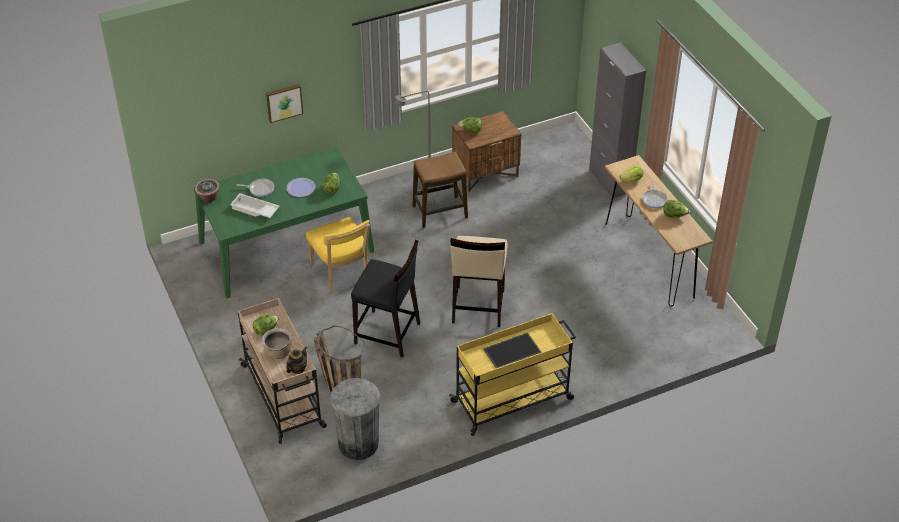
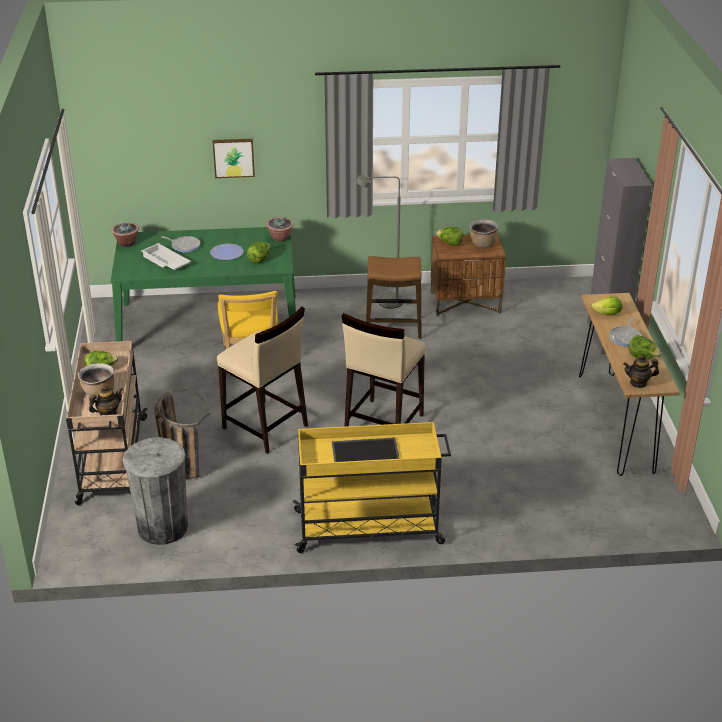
camera: 20 degrees right, 10 degrees down
(336, 162) = (280, 238): none -> potted plant
(388, 334) = (265, 427): black stool -> beige stool
(497, 125) = (482, 244): none -> brown cooking pot
(681, 240) = (638, 383): none -> teapot

